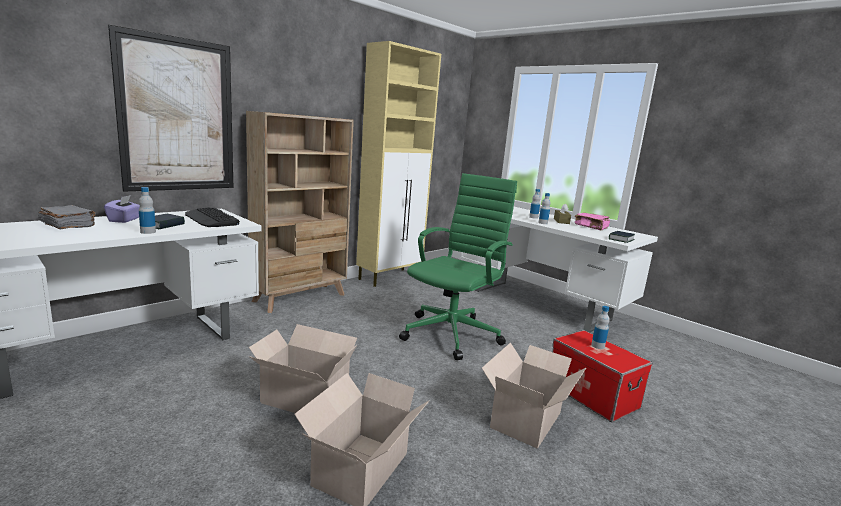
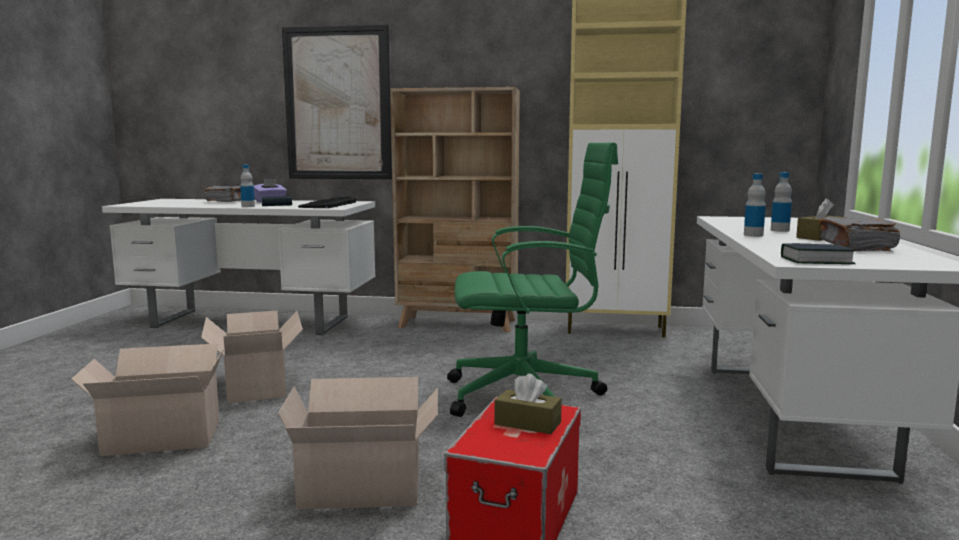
camera: 55 degrees right, 5 degrees down
(591, 227) = (856, 247): pink book -> grey book
(598, 346) = (527, 423): bottle -> brown tissue box

